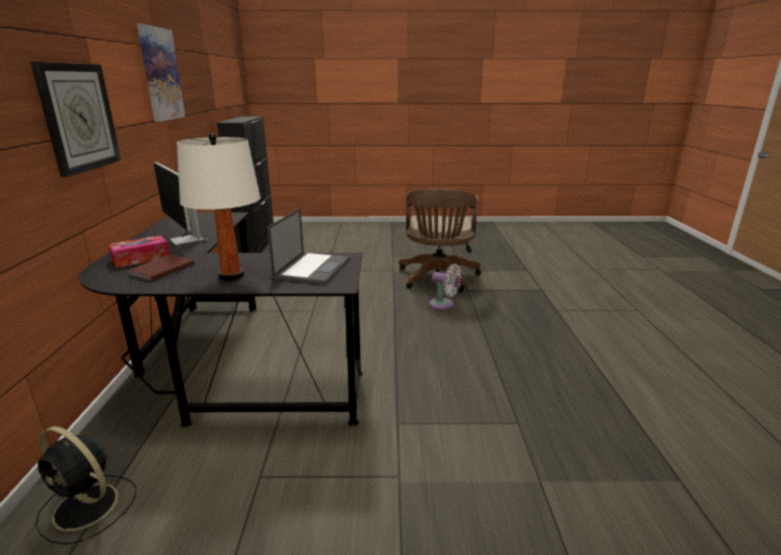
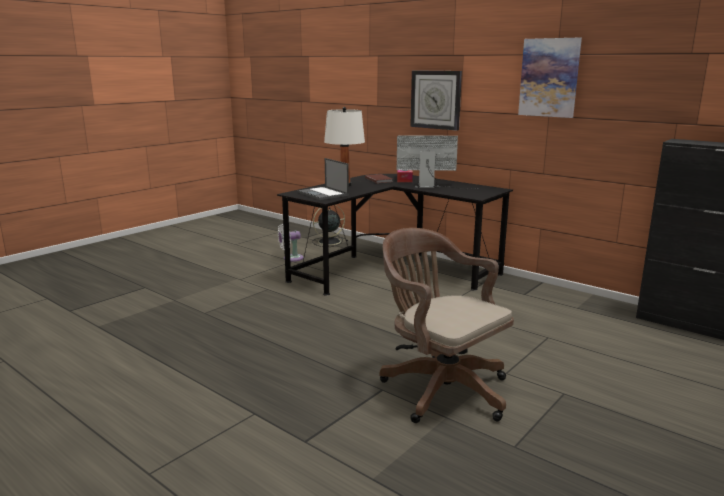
camera: 130 degrees right, 5 degrees down
(443, 304) = (369, 359): white fan -> white fan (291, 258)

